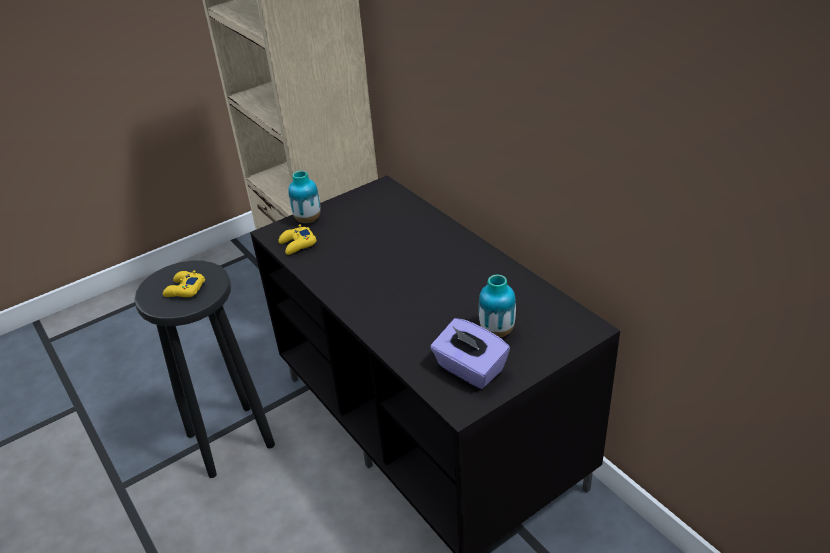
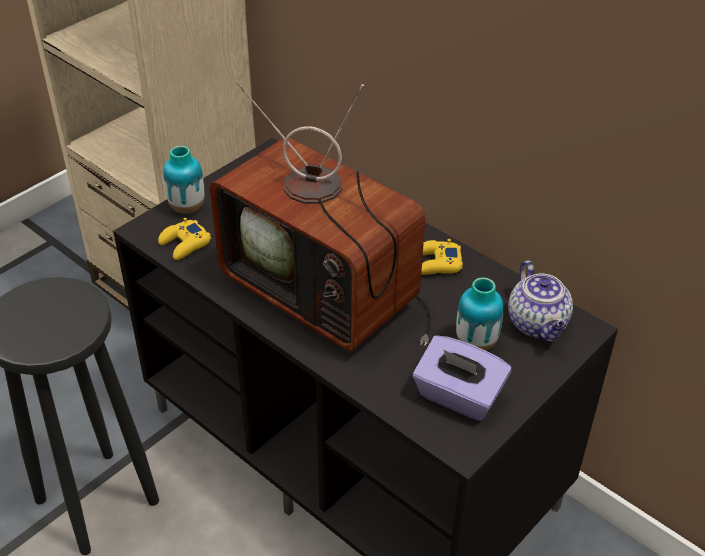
camera: 15 degrees left, 5 degrees up
(184, 289) = (50, 321): yellow game controller -> yellow game controller (437, 263)
(392, 285) = (328, 292): none -> television
(553, 321) = (538, 324): none -> teapot

